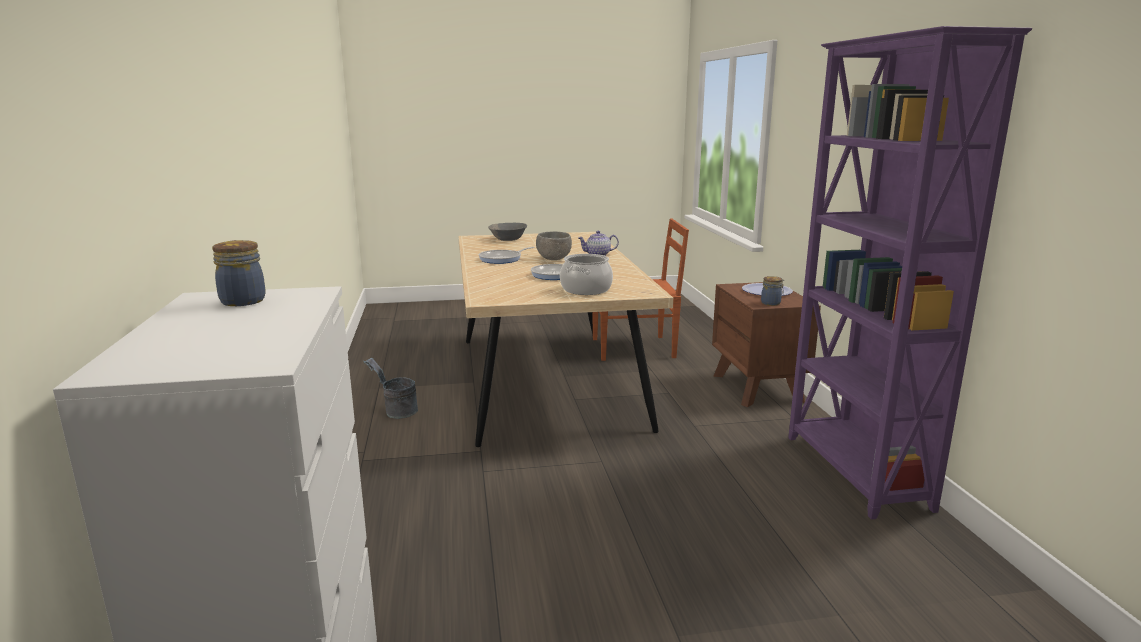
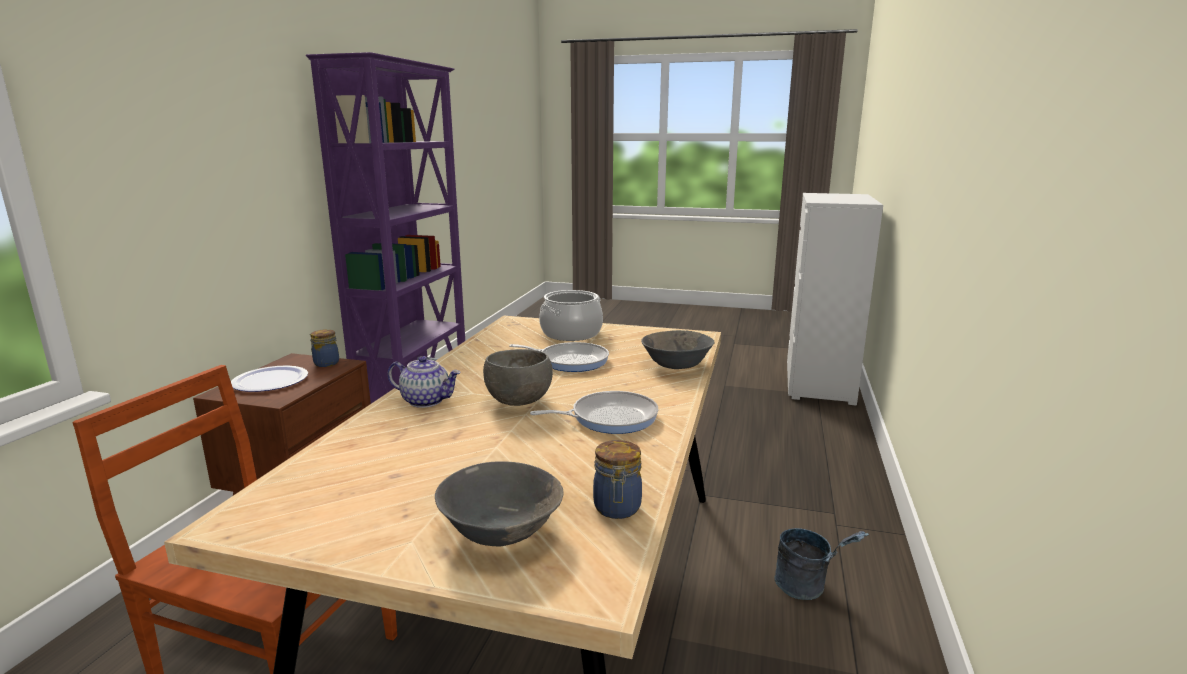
camera: 155 degrees left, 0 degrees up
(243, 301) = (846, 201): jar -> jar (617, 509)
(485, 281) = (677, 365): none -> grey bowl

